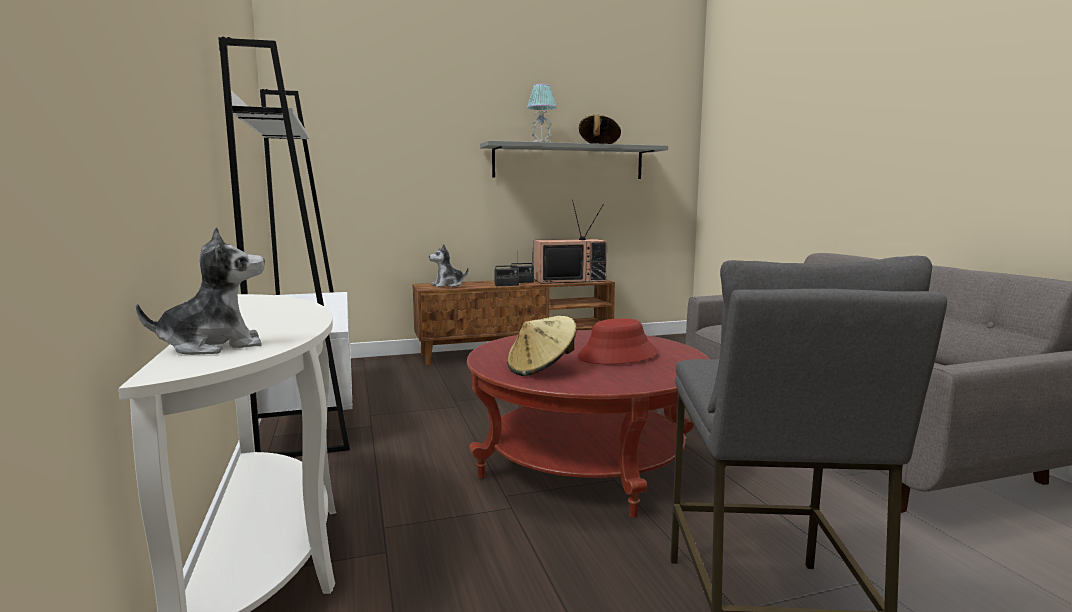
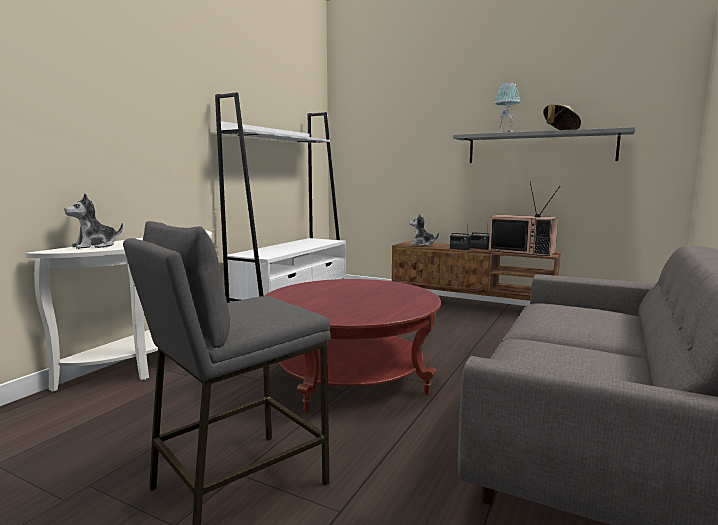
camera: 45 degrees right, 0 degrees up
(214, 346) = (95, 246): plush toy -> plush toy turned 120 degrees clockwise
(541, 369) = (300, 297): beige hat -> none
(618, 355) = (365, 301): red hat -> none

